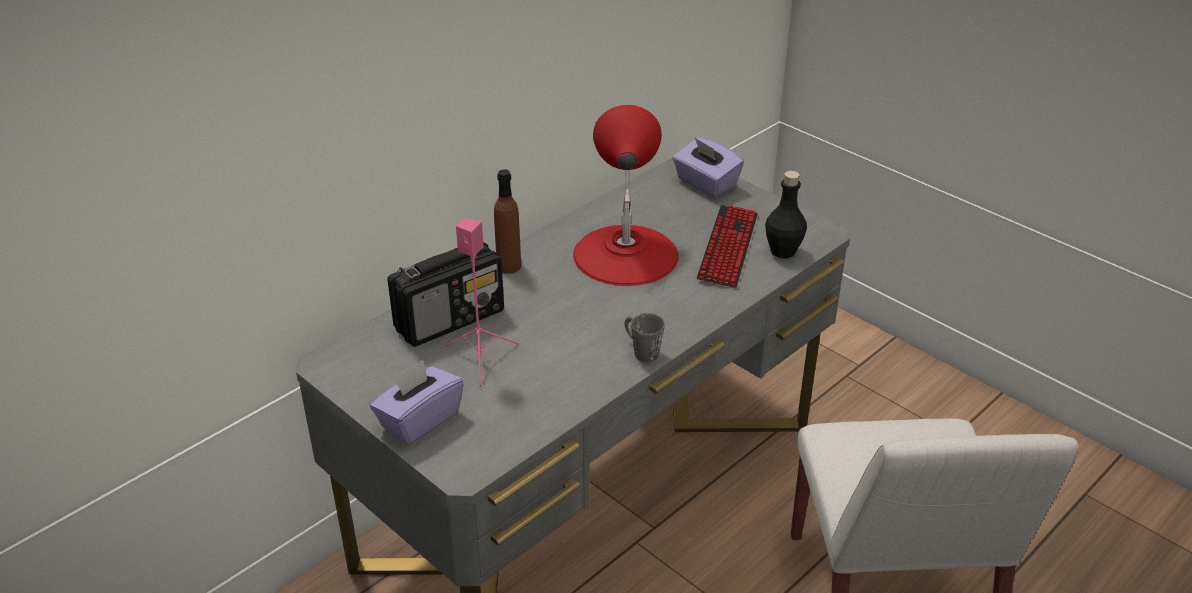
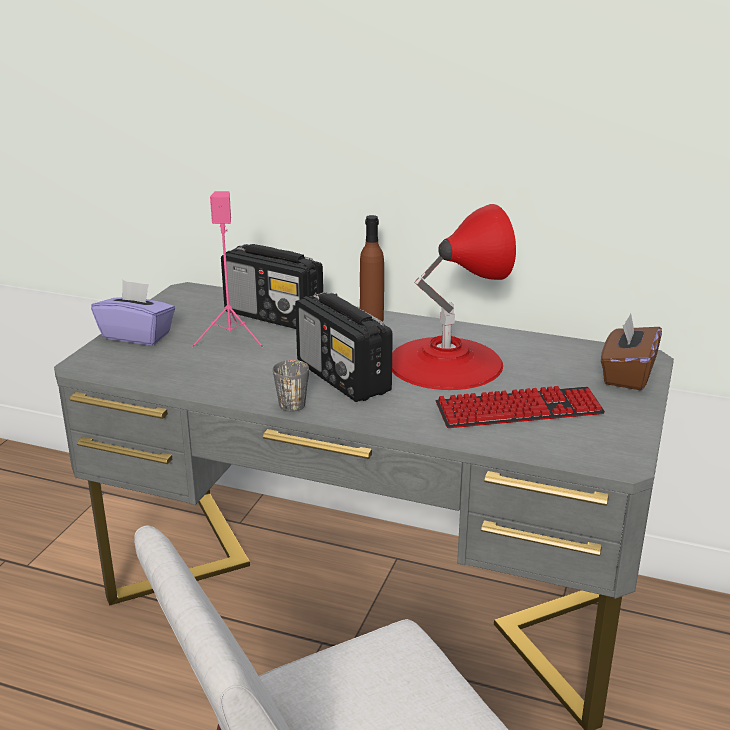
camera: 65 degrees right, 10 degrees down
(615, 314) = (343, 378): none -> radio
(705, 183) = (627, 375): purple tissue box -> brown tissue box
(783, 251) = (550, 443): black bottle -> none

